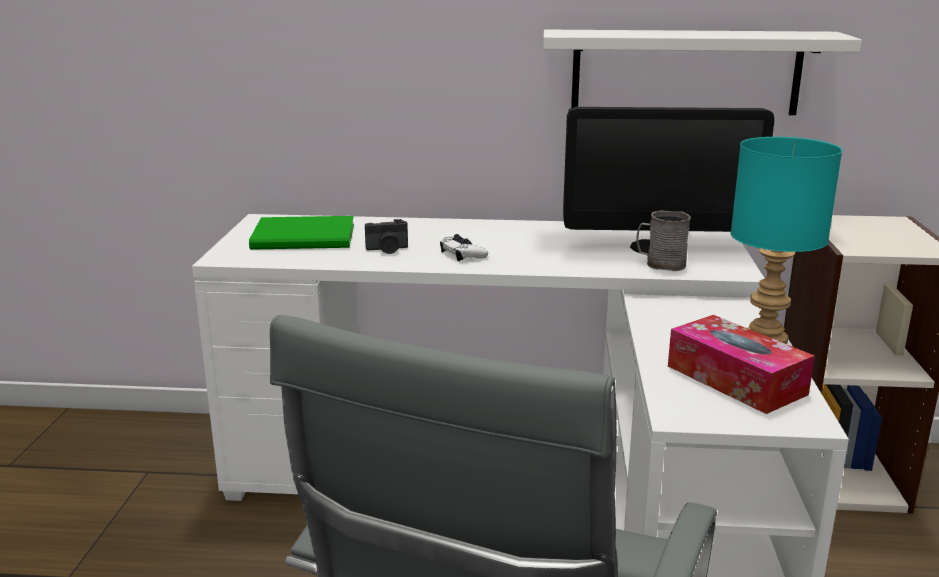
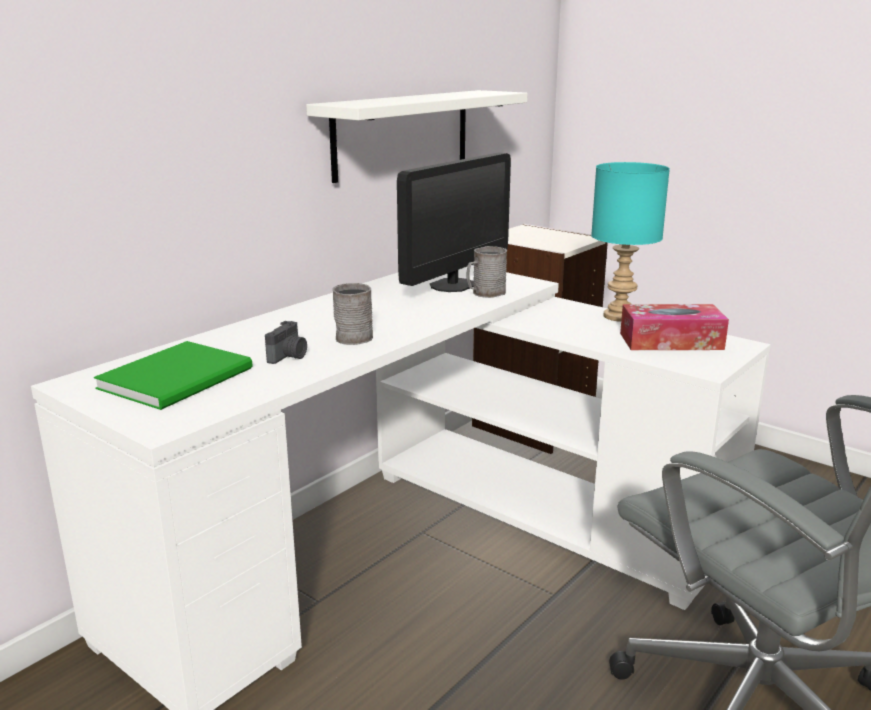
camera: 55 degrees left, 0 degrees up
(462, 254) = (354, 336): white game controller -> grey mug

